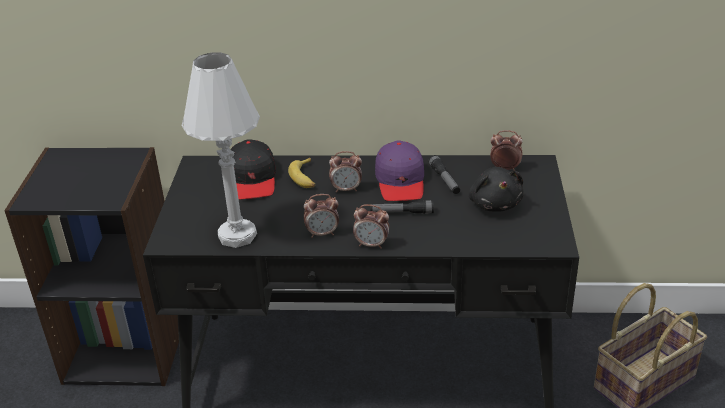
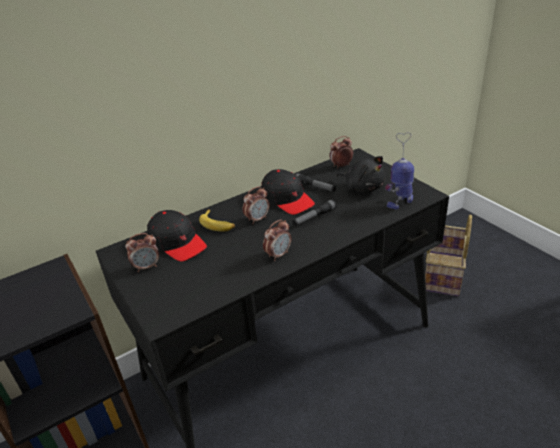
camera: 35 degrees left, 0 degrees up
(237, 235) = (215, 287): white table lamp -> none
(372, 244) = (321, 246): alarm clock -> alarm clock (147, 267)
(400, 181) = (287, 199): purple cap -> black cap
(512, 239) = (401, 202): none -> toy robot

